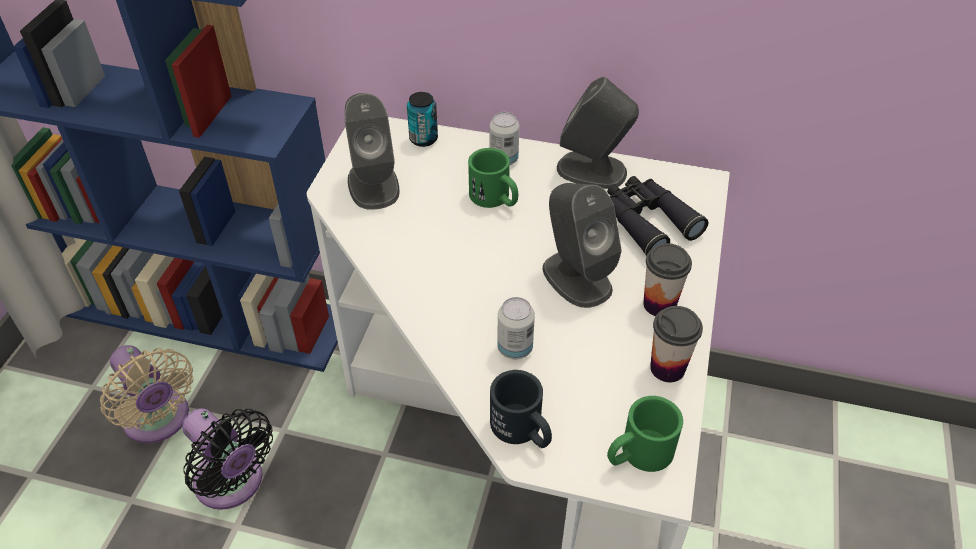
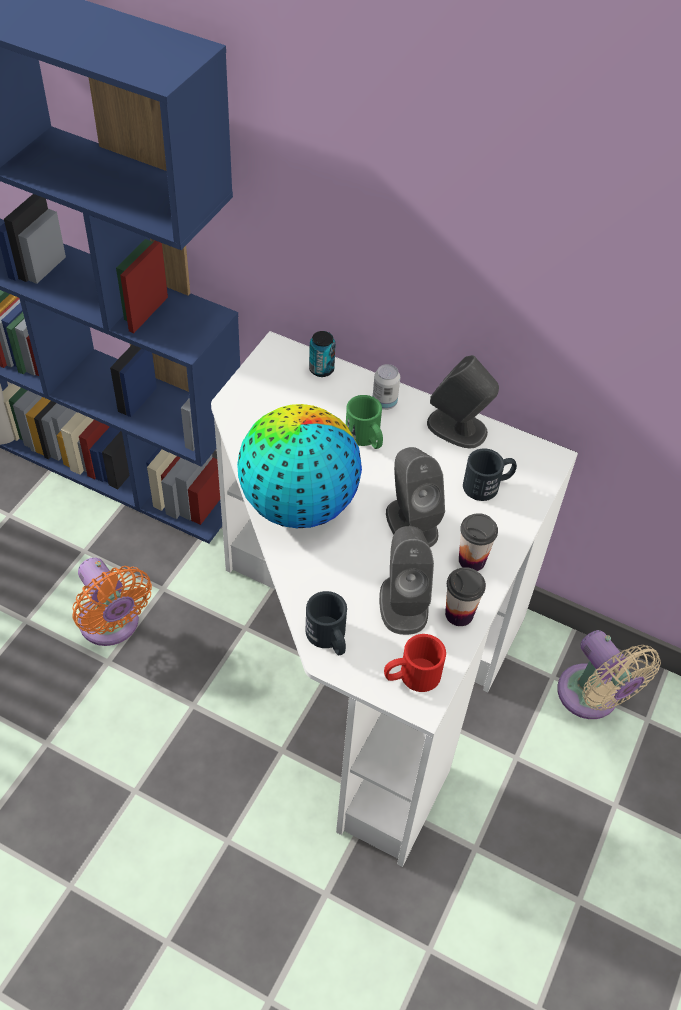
camera: 10 degrees right, 5 degrees up
(159, 421) = (60, 557): beige fan -> beige fan (592, 698)
(233, 484) = (112, 625): black fan -> orange fan
(373, 184) = (268, 404): grey speaker -> grey speaker (403, 603)
(438, 283) = (298, 504): none -> globe
(515, 348) = (343, 572): can -> none
(638, 454) = (411, 676): green mug -> red mug
(647, 221) = (488, 485): black binoculars -> black mug

